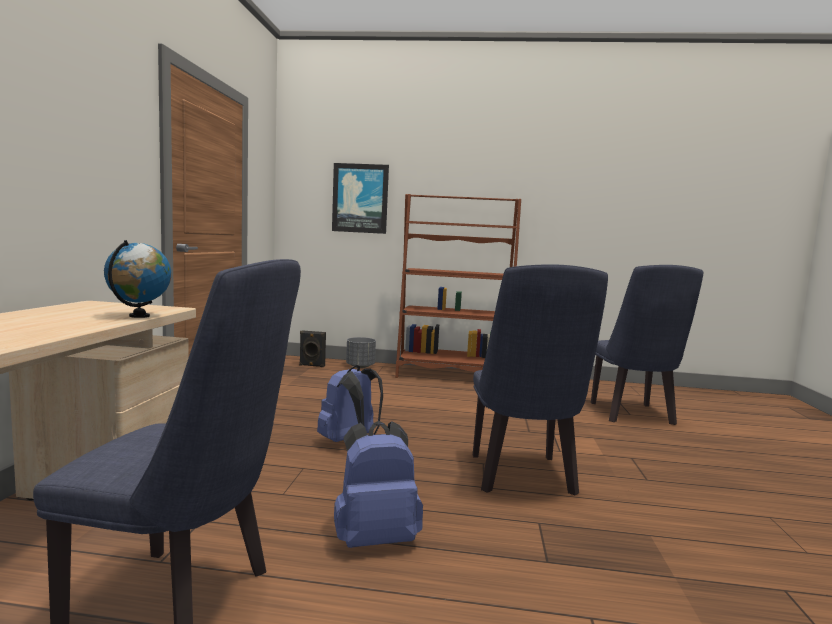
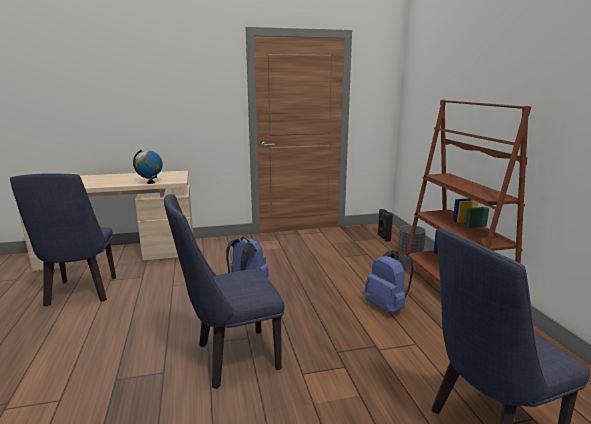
camera: 70 degrees right, 10 degrees up
(360, 198) = (438, 101): picture -> none
(375, 538) = (134, 319): blue backpack -> blue backpack (387, 307)

